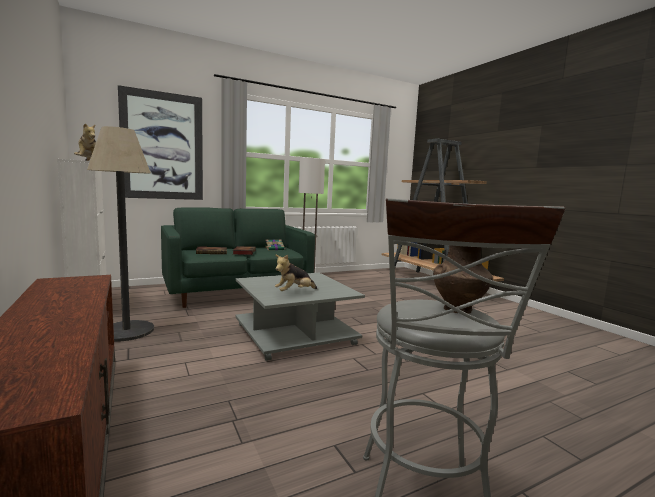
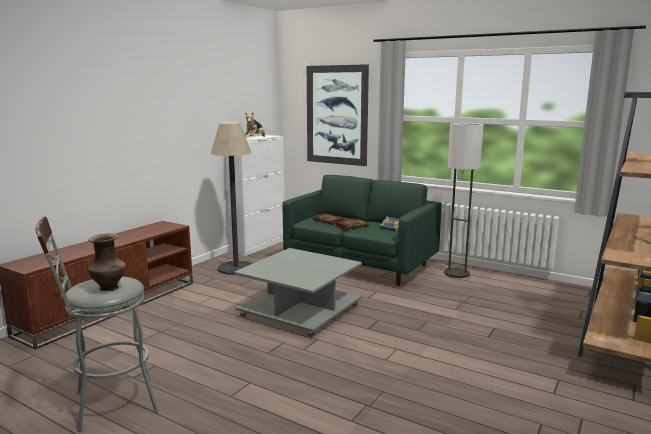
camera: 60 degrees right, 5 degrees up
(294, 292) = (278, 270): plush toy -> none

